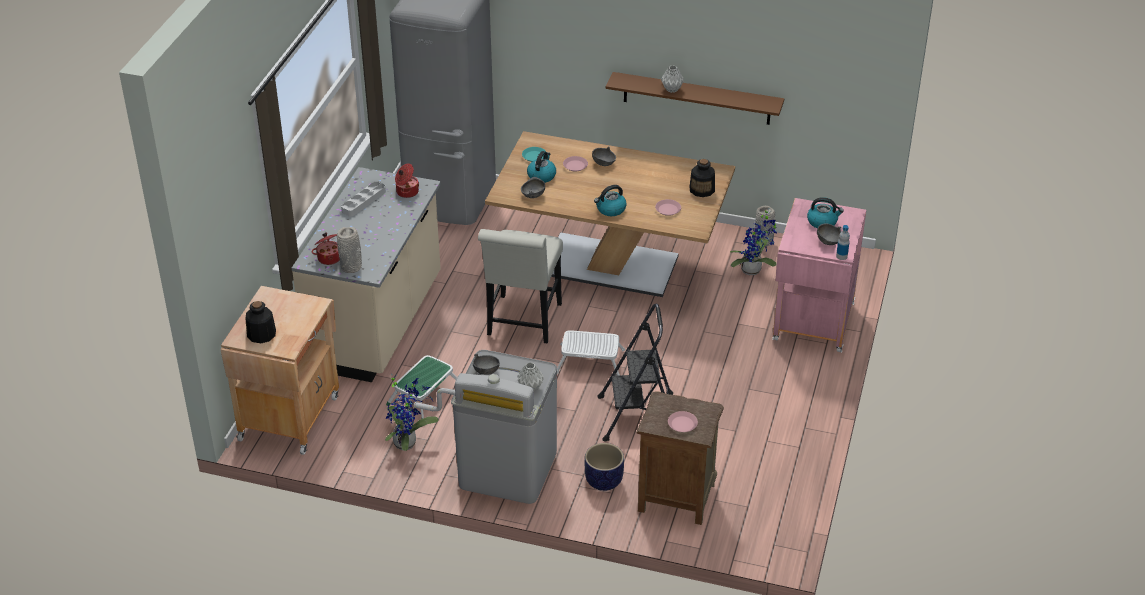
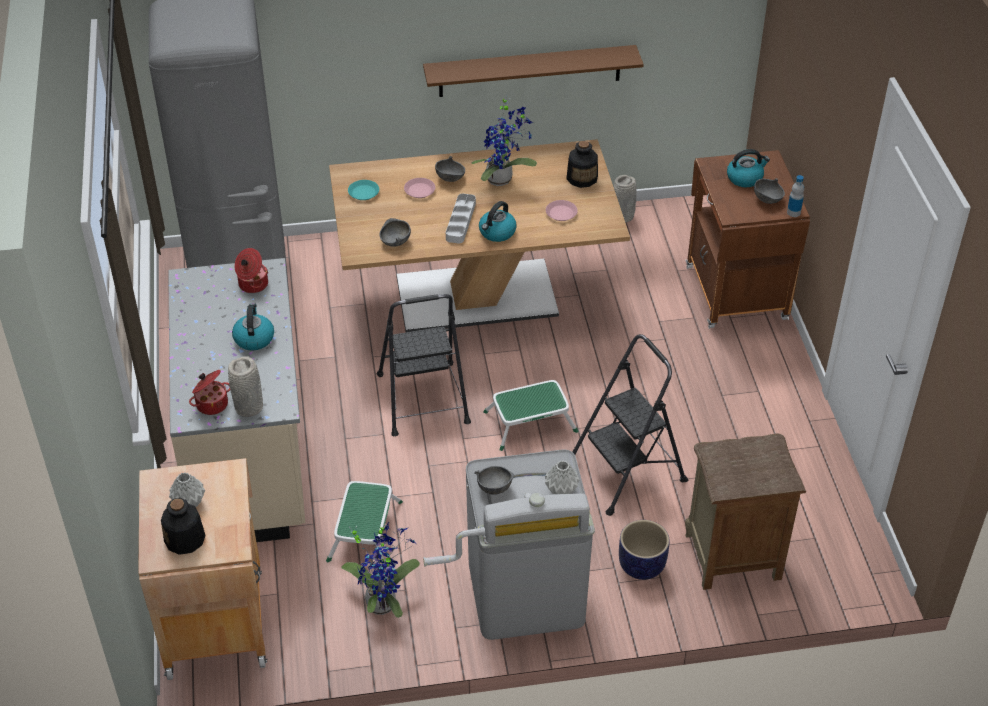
camera: 25 degrees left, 5 degrees up
(363, 201) = (206, 313): grey tray -> grey tray (460, 221)
(522, 323) = (423, 400): white chair -> black step ladder
(541, 175) = (389, 214): kettle -> kettle (254, 338)
(590, 362) = (530, 422): white step ladder -> green step ladder
(672, 89) = (506, 67): grey vase -> grey vase (189, 503)
(682, 424) = (757, 474): pink plate -> none
(753, 271) = (635, 254): potted plant -> potted plant (503, 179)
(813, 323) = (736, 295): pink cart -> brown cart

